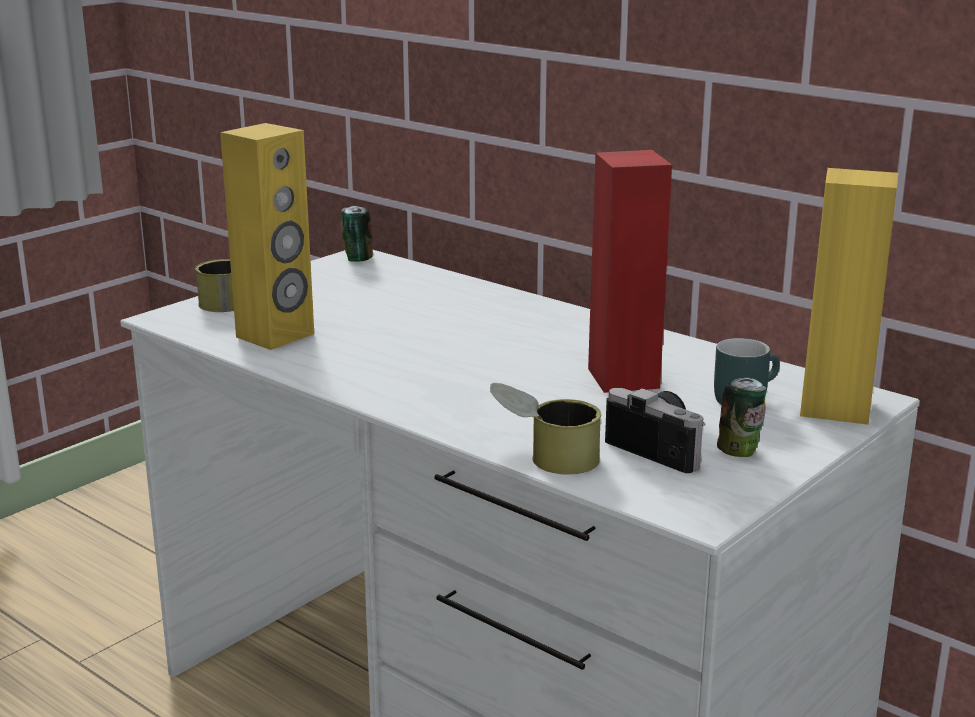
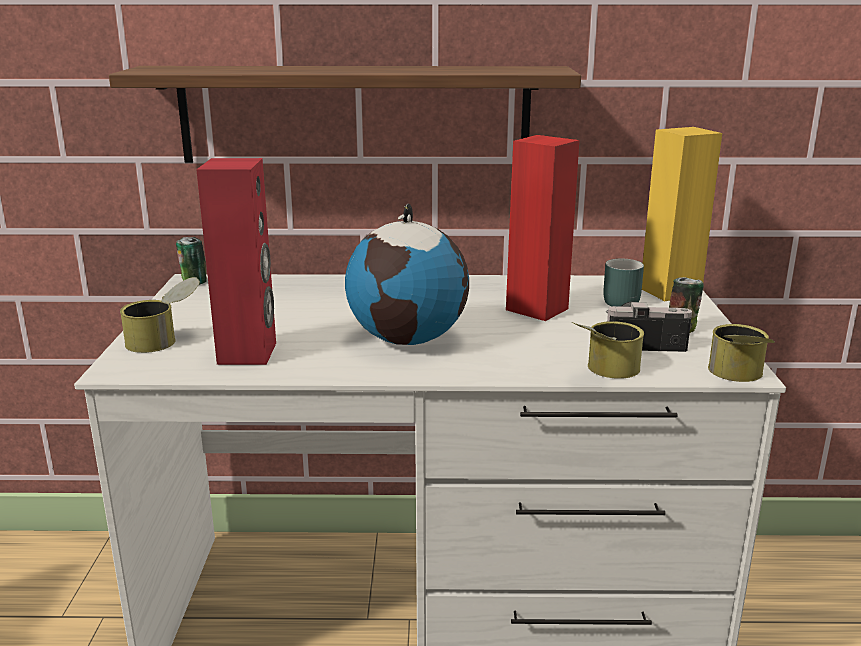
camera: 40 degrees left, 0 degrees up
(276, 336) = (248, 353): yellow speaker -> red speaker
(430, 367) = (409, 339): none -> globe
(534, 93) = (354, 115): none -> shelf
(677, 517) = (736, 377): none -> can

